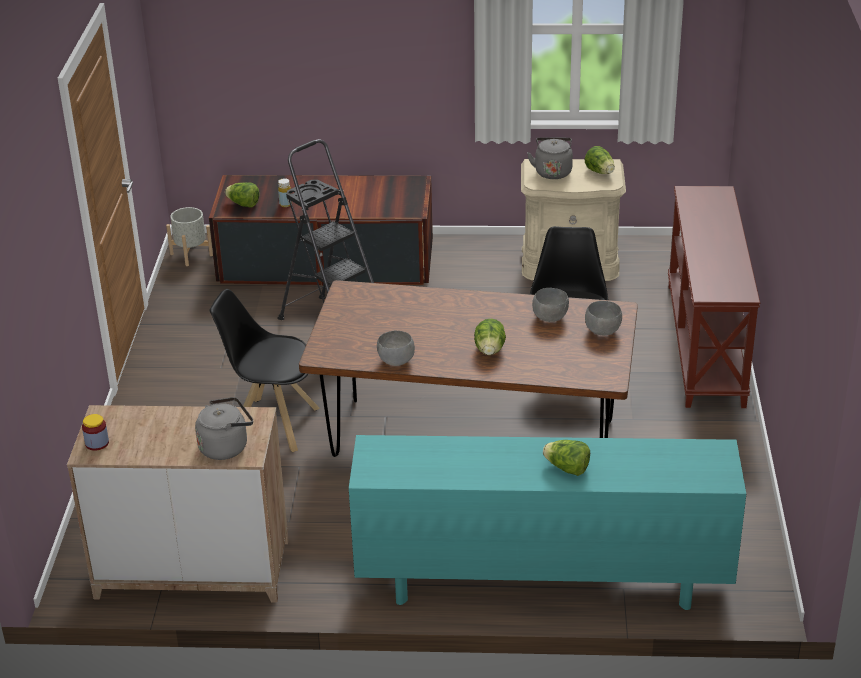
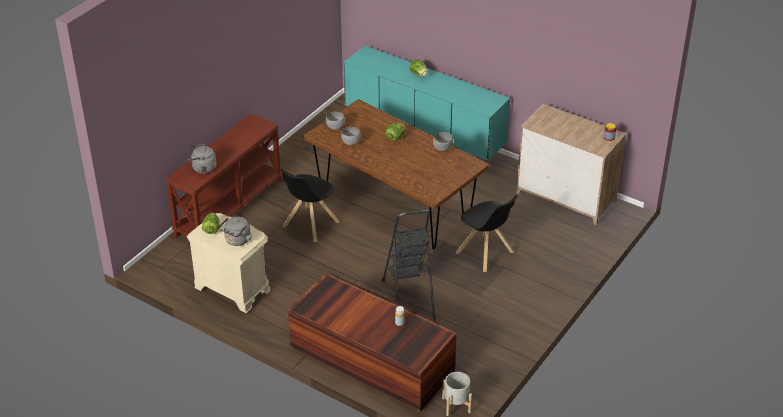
camera: 150 degrees left, 5 degrees up
(226, 447) = (553, 116): grey kettle -> grey kettle (202, 168)
(243, 204) = (426, 335): lettuce -> none

